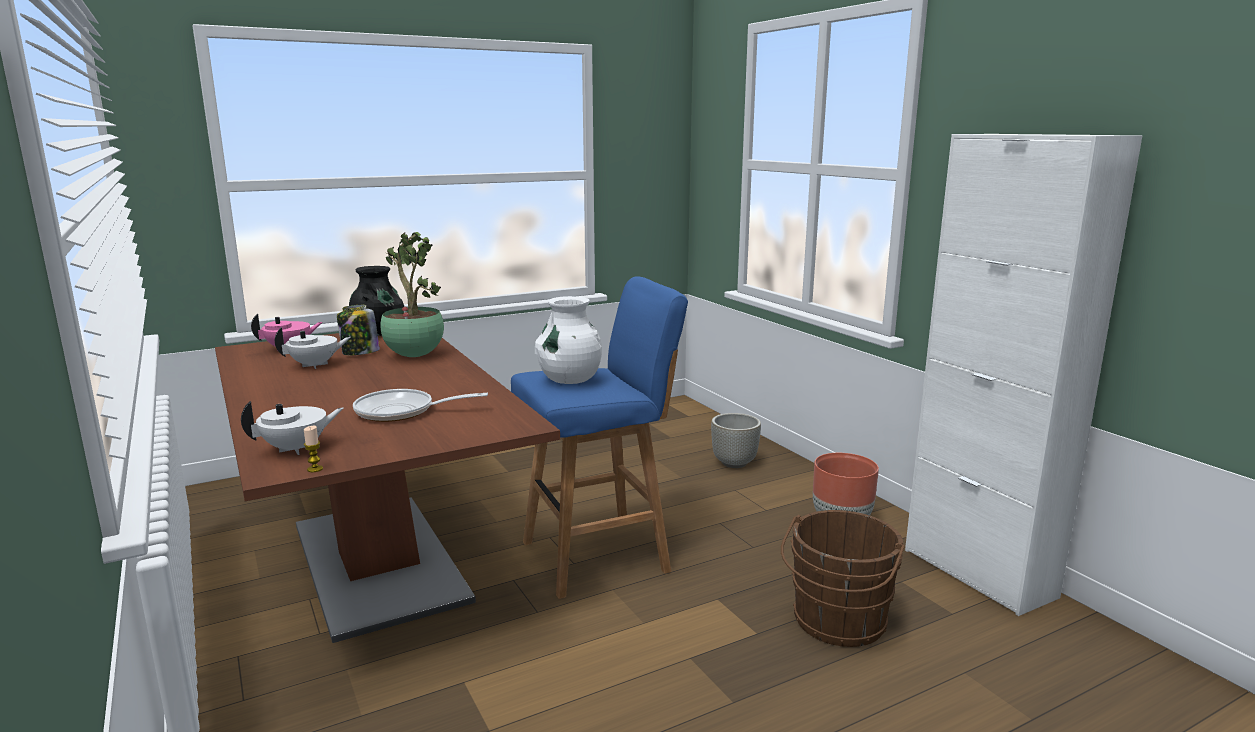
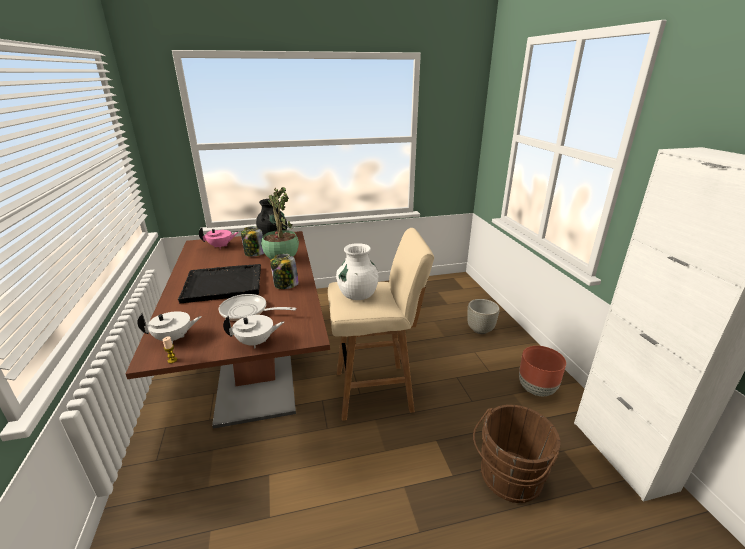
camera: 15 degrees right, 10 degrees up
(315, 365) = (225, 262): white teapot -> white teapot (256, 342)
(334, 388) = (224, 284): none -> black tray
(443, 380) = (286, 285): none -> jar
(599, 556) = (376, 391): blue stool -> beige stool

